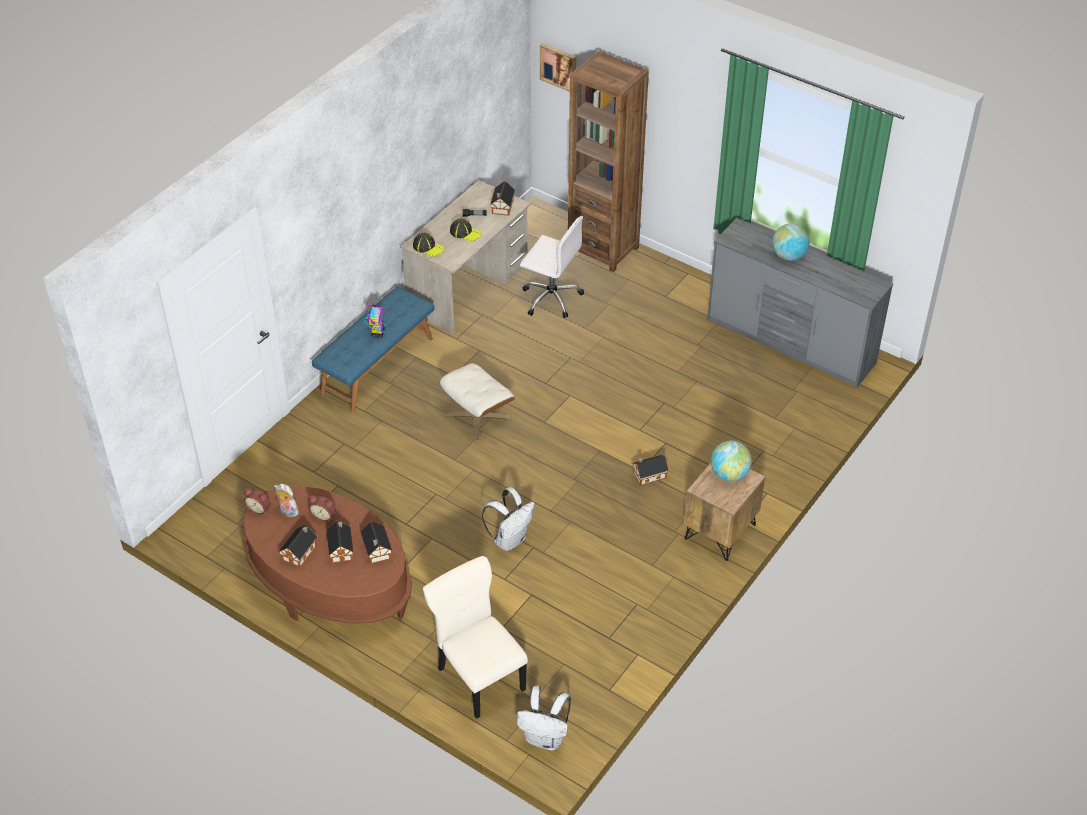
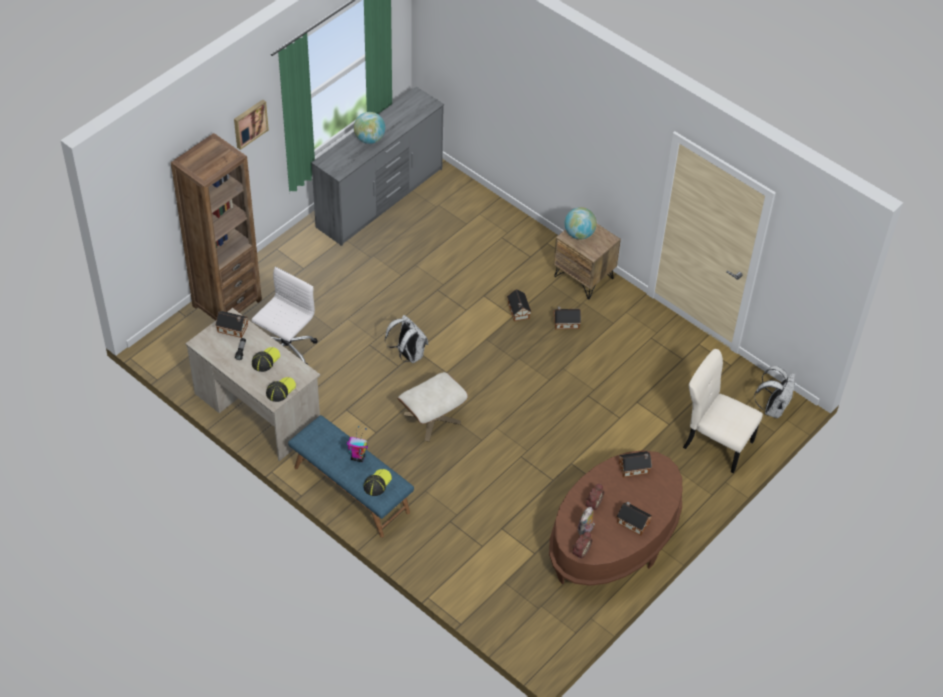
camera: 85 degrees left, 5 degrees up
(341, 548) = (630, 493): toy house -> toy house (565, 322)
(347, 350) = (377, 483): none -> cap
(479, 676) = (715, 443): beige chair -> beige chair turned 60 degrees clockwise
(510, 539) = (578, 410): white backpack -> white backpack (408, 355)
(559, 66) = (133, 214): picture -> picture (249, 123)

